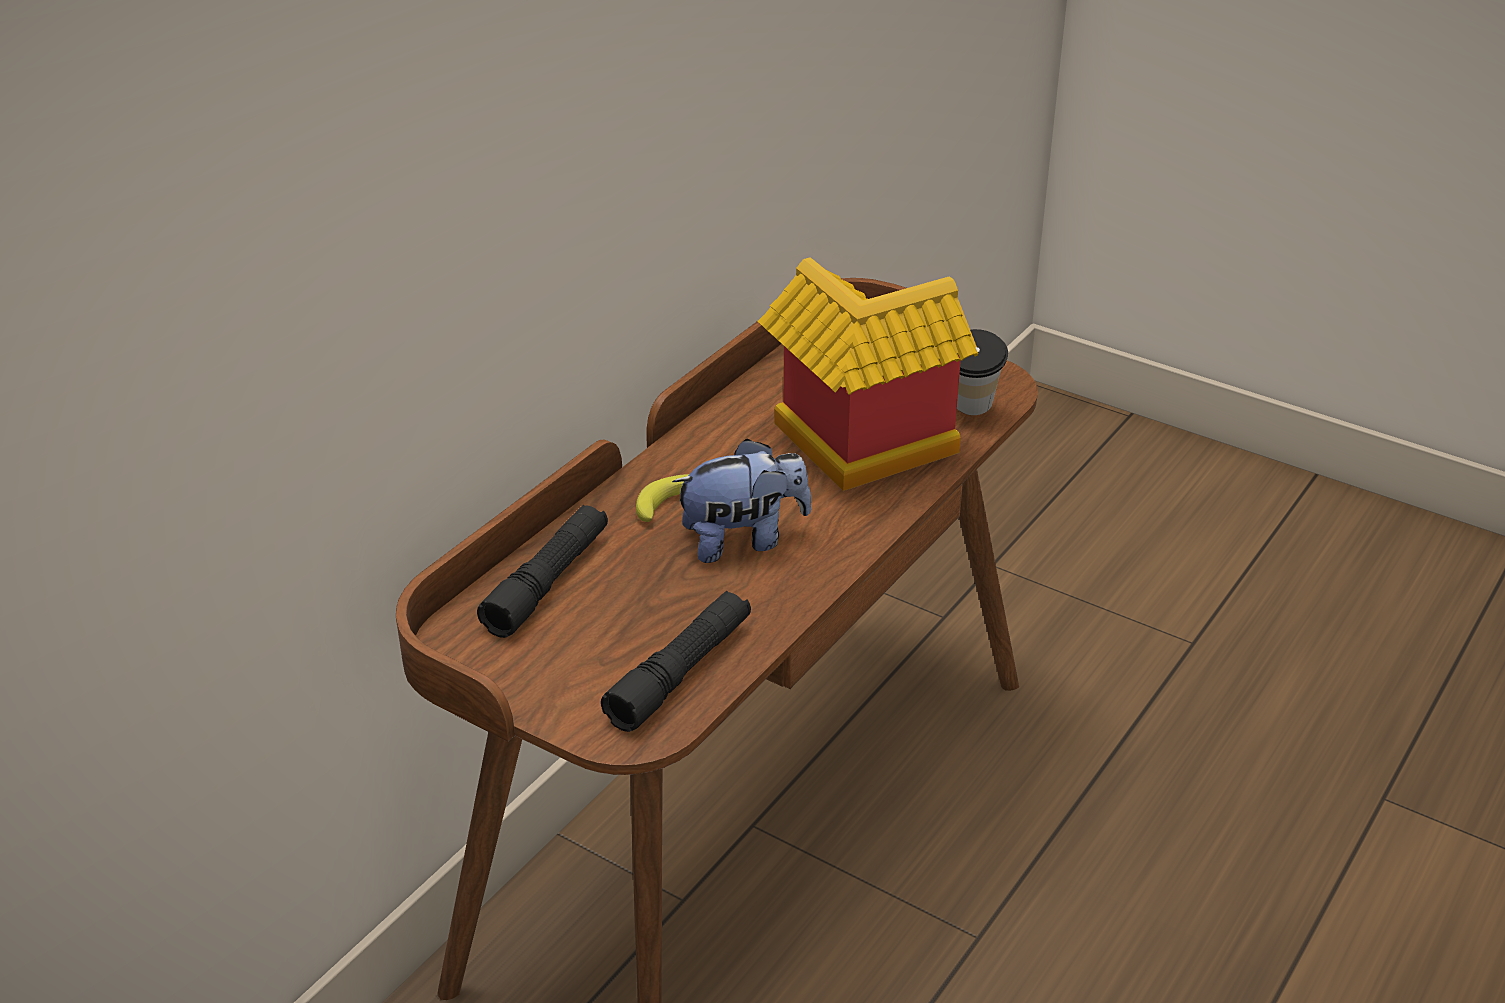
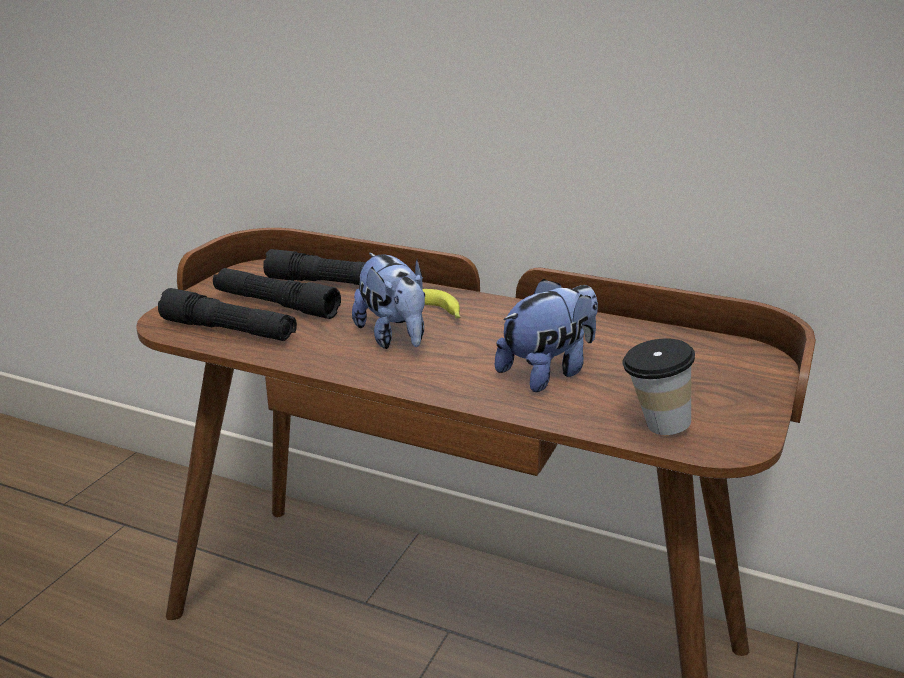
camera: 80 degrees right, 10 degrees down
(606, 632) = (276, 305): none -> black flashlight
(855, 449) = (548, 372): toy house -> plush toy

